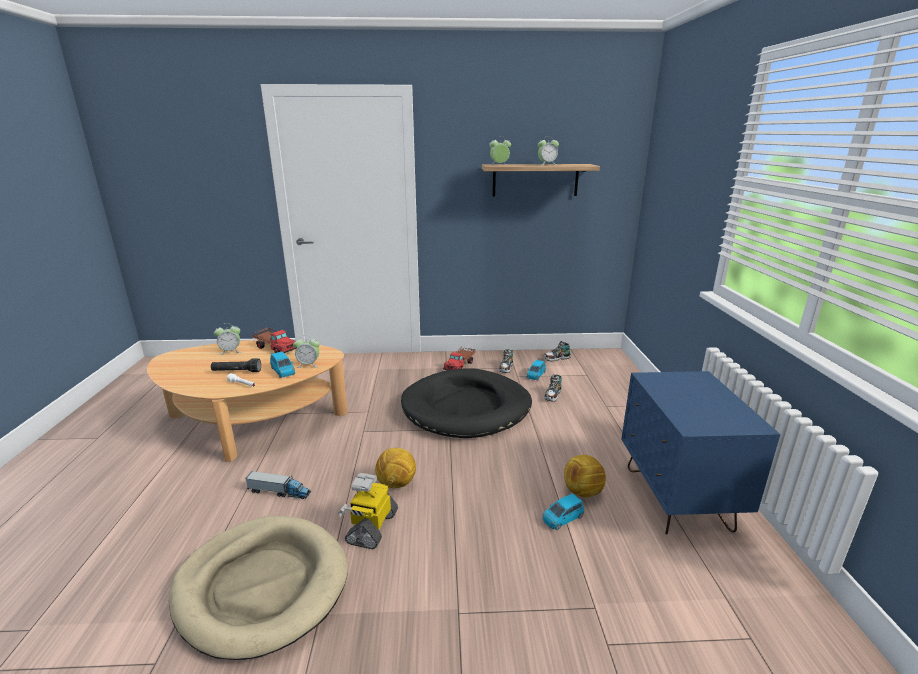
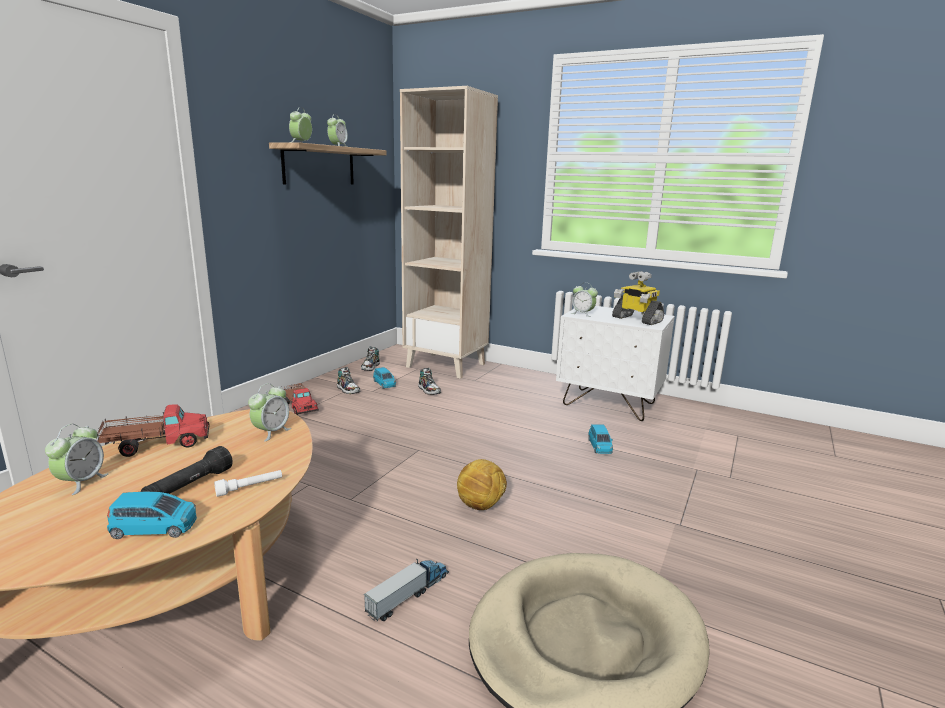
camera: 60 degrees left, 5 degrees down
(283, 371) = (260, 452): blue toy car -> blue toy car (155, 528)
(371, 527) = (539, 539): toy robot -> toy robot (636, 319)
(467, 408) = (391, 430): black dog bed -> none
(582, 491) = (574, 428): football -> none
(615, 383) = (446, 365): none -> beige bookcase
(661, 380) = (583, 314): none -> alarm clock
(677, 499) = (609, 404): blue nightstand -> white nightstand

